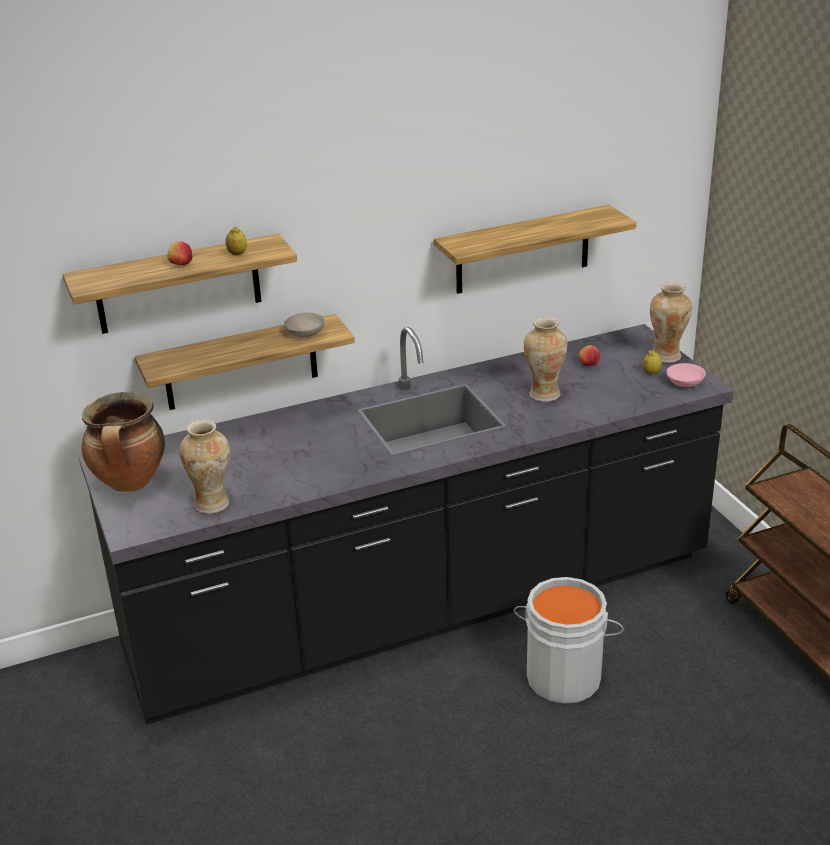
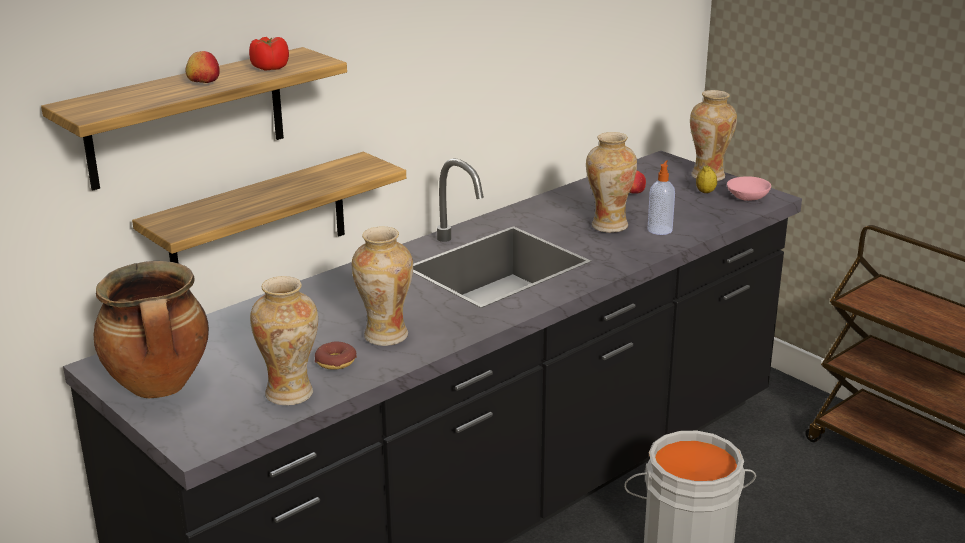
camera: 20 degrees left, 5 degrees down
(237, 254) = (270, 68): lemon -> tomato
(258, 484) = (335, 362): none -> donut
(306, 468) = (385, 336): none -> vase
(307, 333) = (345, 172): beige bowl -> none
(523, 250) = (550, 66): shelf -> none
(584, 404) = (660, 229): none -> soap dispenser

